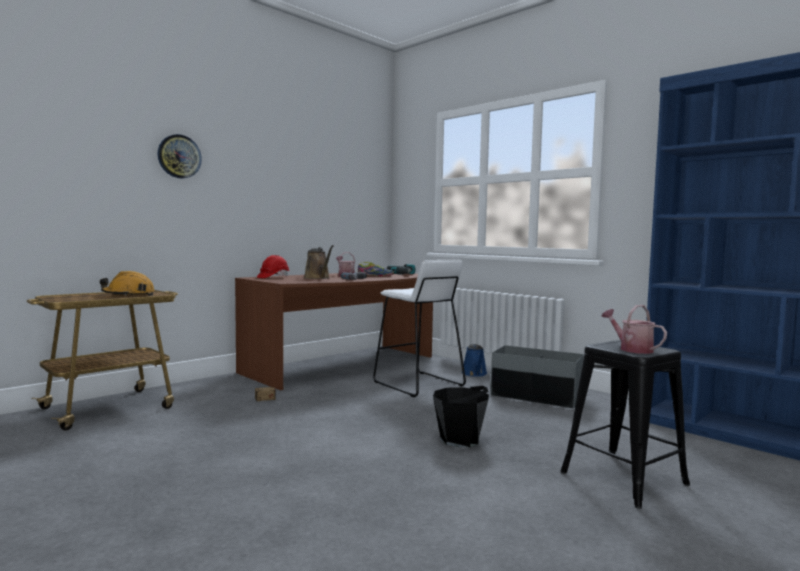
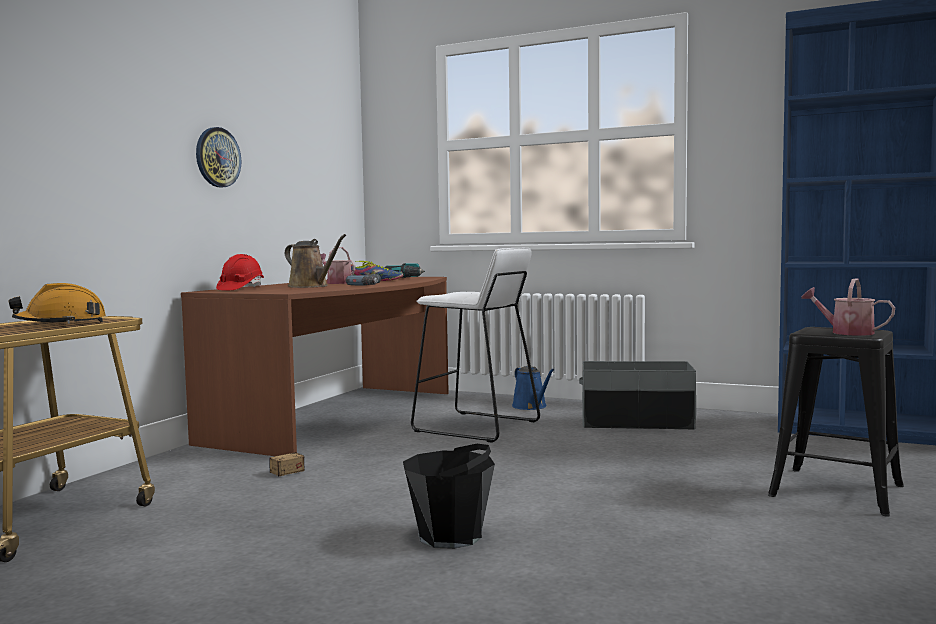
camera: 20 degrees left, 0 degrees up
(179, 156) = (94, 93): wall clock -> wall clock (217, 157)
(460, 440) = (616, 481): black bucket -> black bucket (450, 536)

